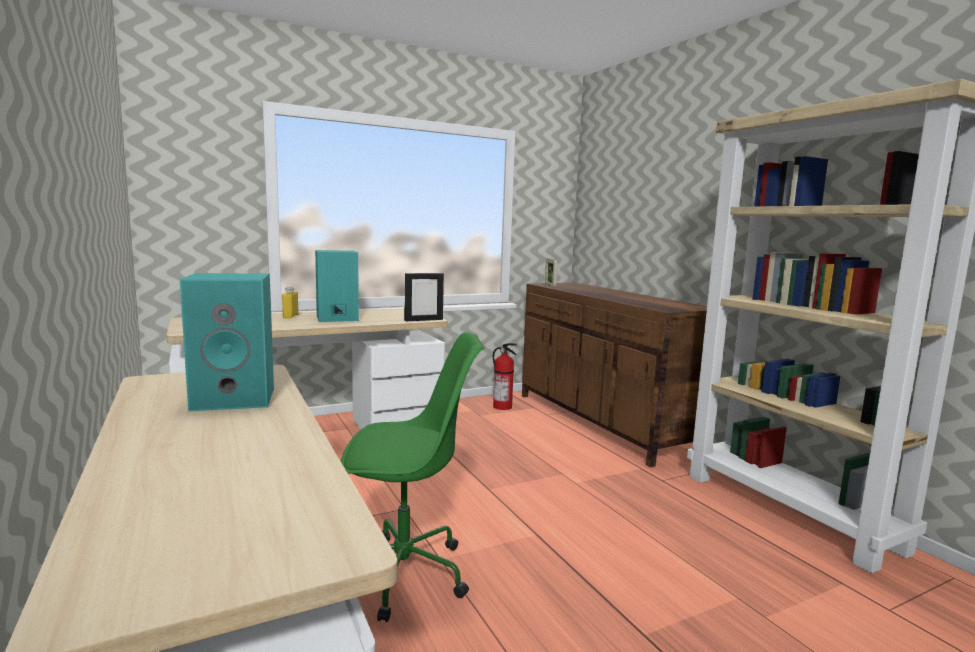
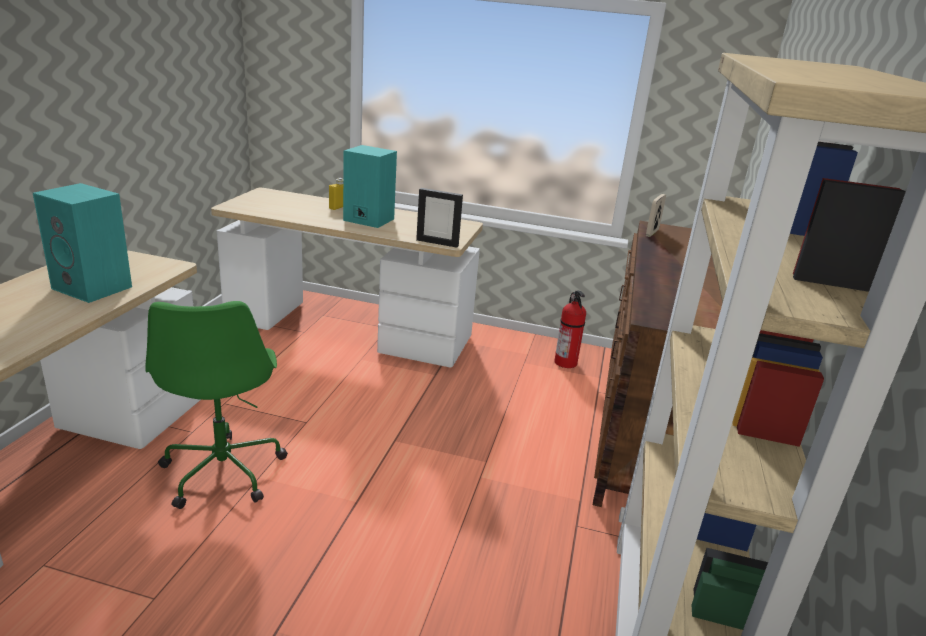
camera: 40 degrees right, 15 degrees up
(407, 574) = (222, 474): green office chair -> green office chair turned 45 degrees clockwise

